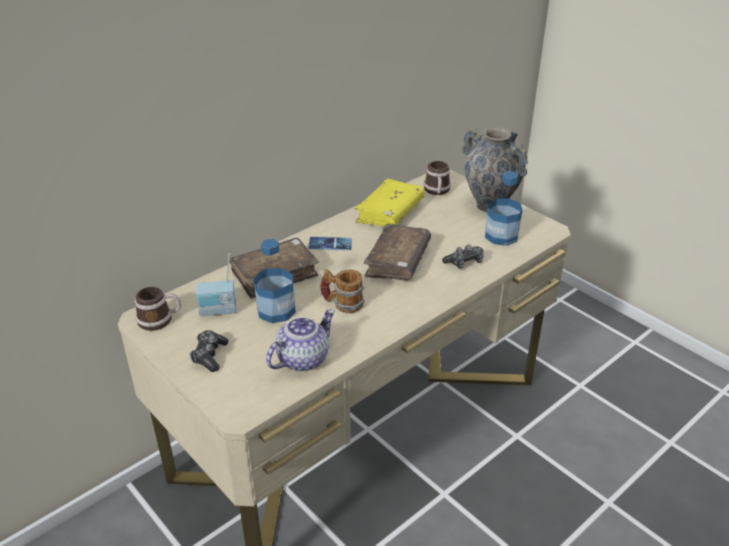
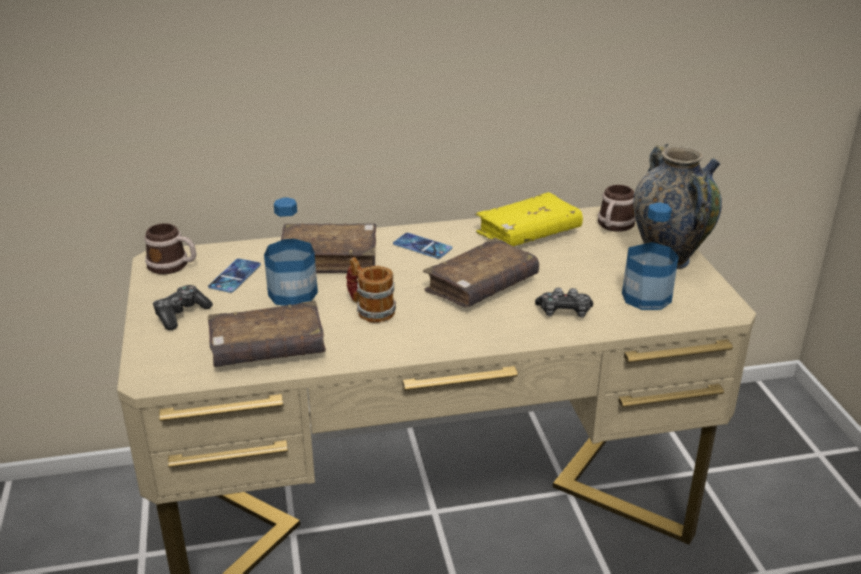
camera: 30 degrees right, 5 degrees down
(218, 311) = (235, 276): radio -> phone
(302, 358) = (267, 349): teapot -> brown book

